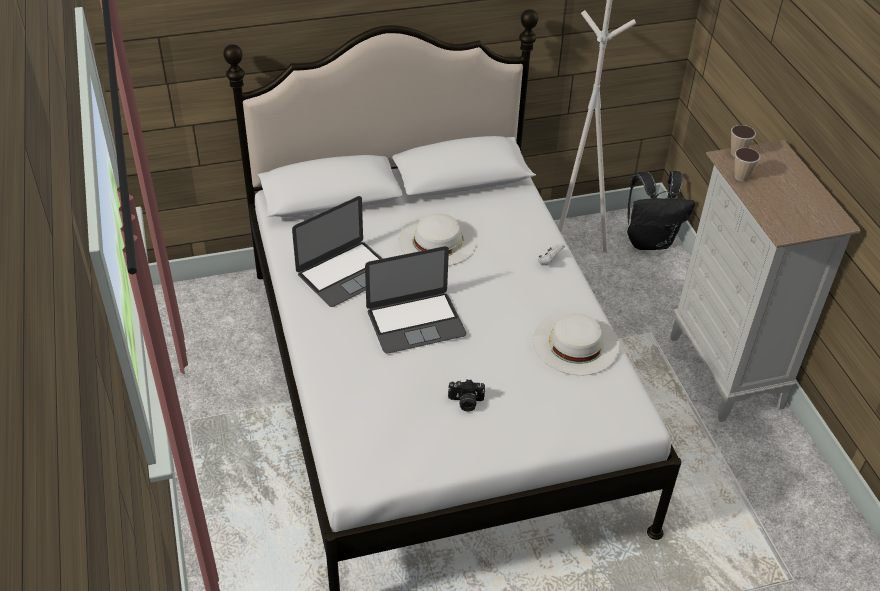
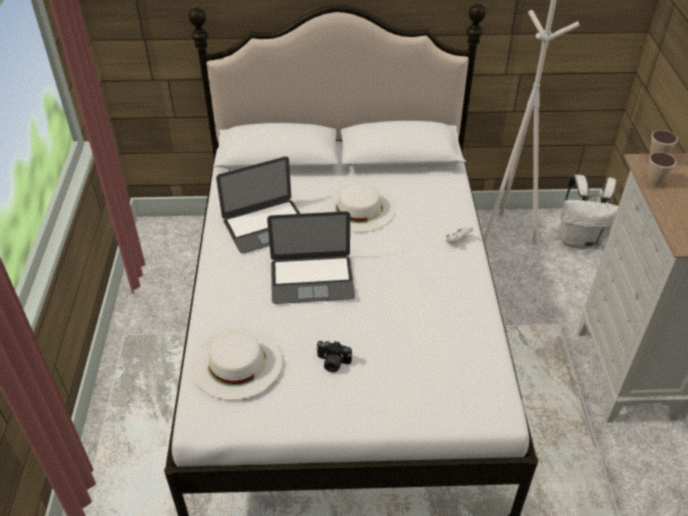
camera: 15 degrees right, 0 degrees up
(575, 343) = (458, 323): white hat -> white hat (236, 363)
(650, 241) = (580, 240): black backpack -> white backpack

